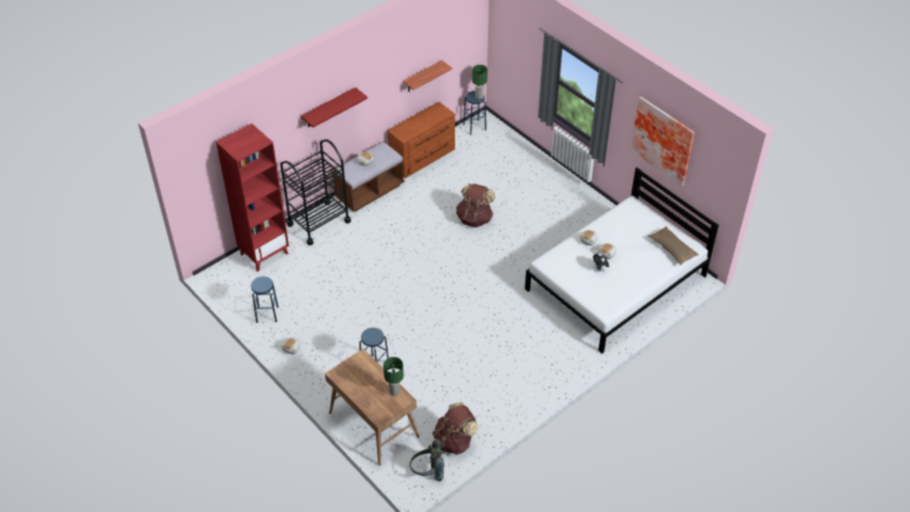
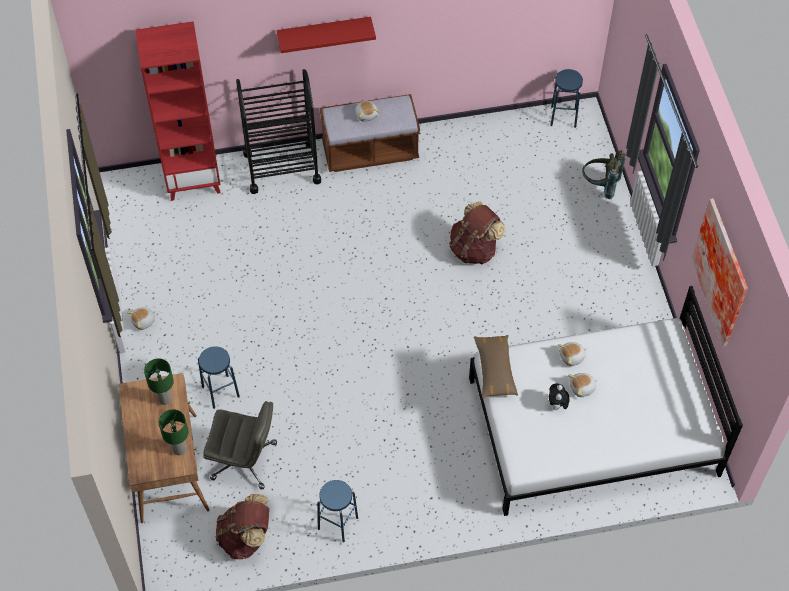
camera: 30 degrees right, 10 degrees up
(267, 314) = (145, 263): blue stool -> blue stool (338, 523)
(420, 398) = (245, 461): none -> grey office chair
(422, 77) = (488, 30): shelf -> none
(423, 158) = (467, 133): brown dresser -> none
(427, 472) = (188, 561): grey backpack -> grey backpack (600, 185)
(479, 96) = (574, 82): green table lamp -> green table lamp (165, 399)
(672, 249) = (675, 423): brown pillow -> brown pillow (495, 370)

